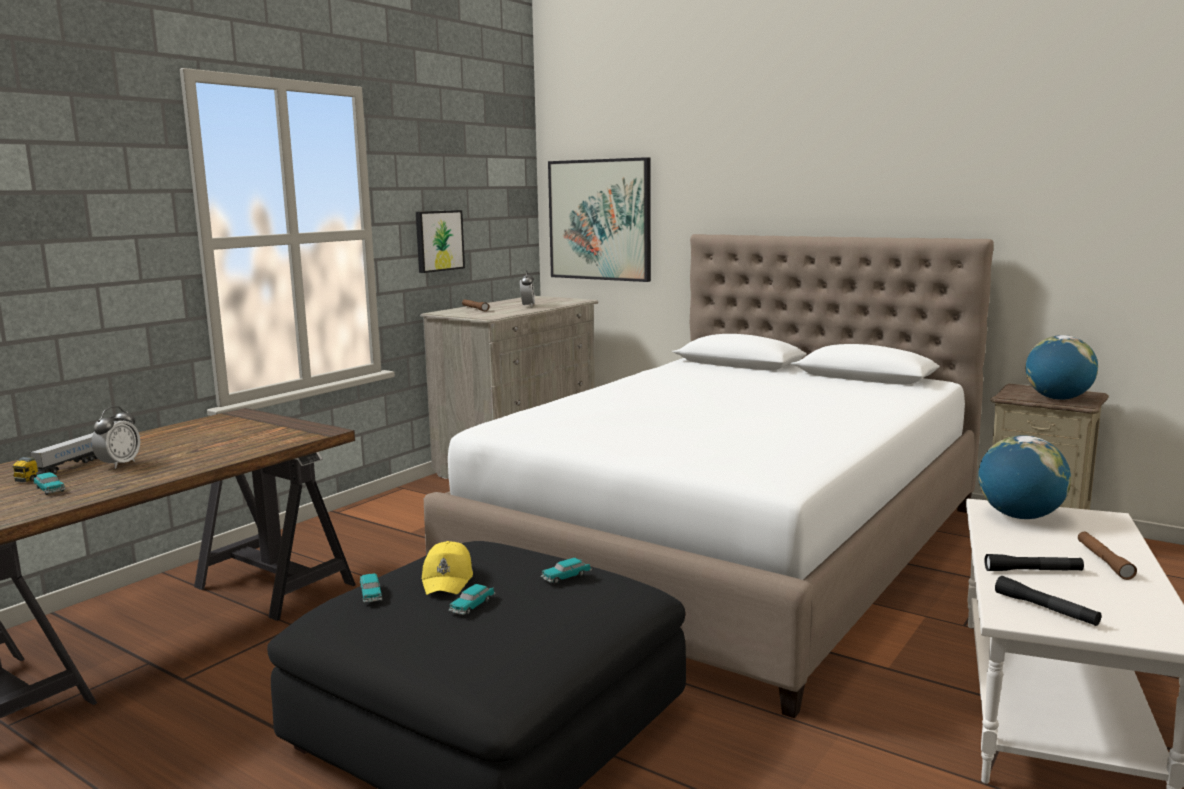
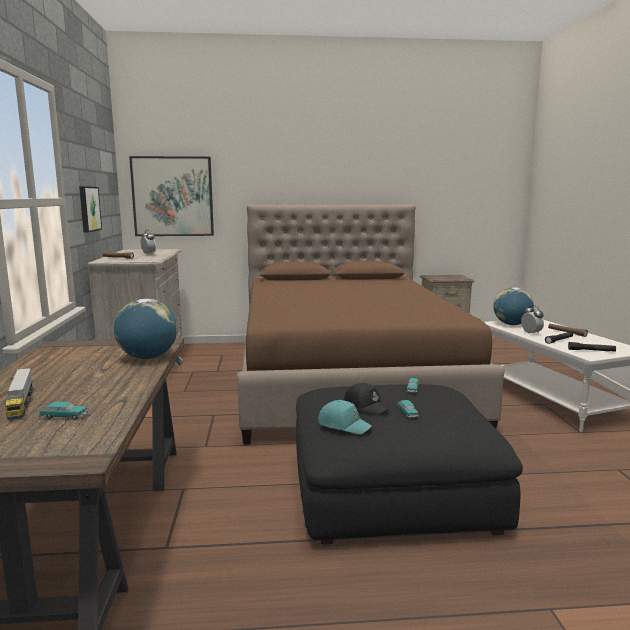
camera: 40 degrees left, 0 degrees up
(119, 464) = (68, 389): alarm clock -> alarm clock (531, 333)
(371, 594) = (344, 425): toy car -> turquoise cap
(448, 579) = (366, 406): yellow cap -> black cap
(731, 549) = (346, 378): white bed -> brown bed
(1058, 399) = (453, 278): globe -> globe (148, 357)

